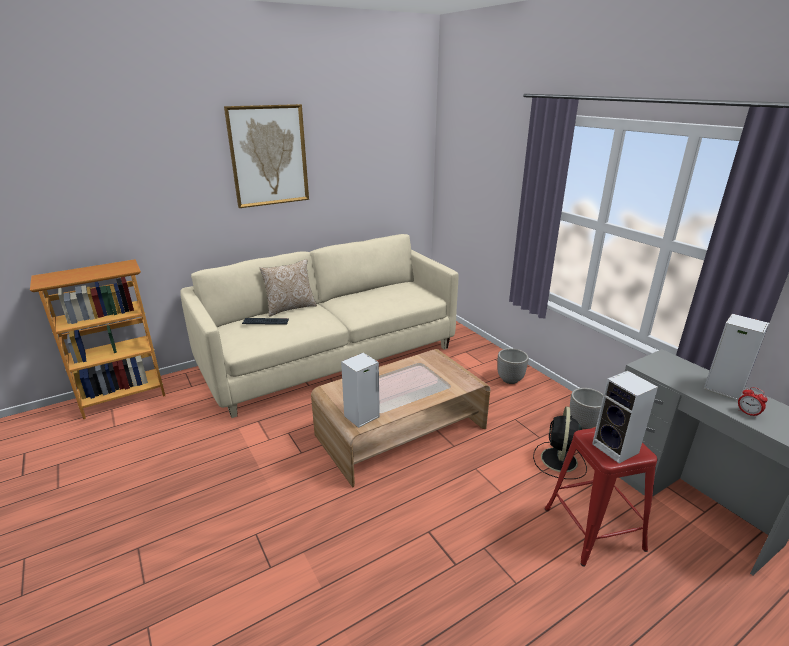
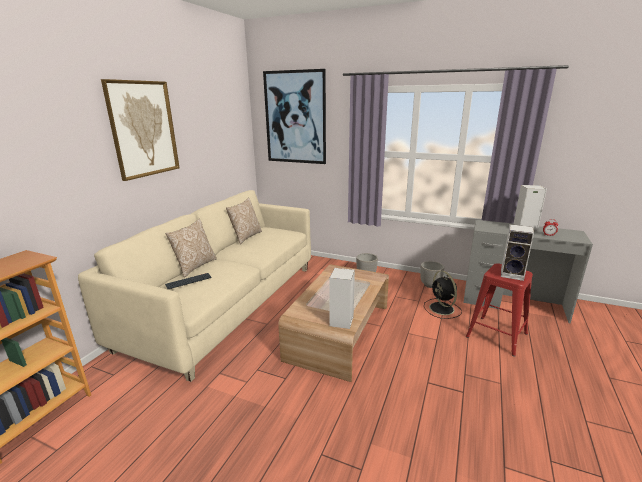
camera: 35 degrees left, 5 degrees down
(373, 289) = (245, 237): none -> pillow
(475, 148) = (295, 118): none -> picture

